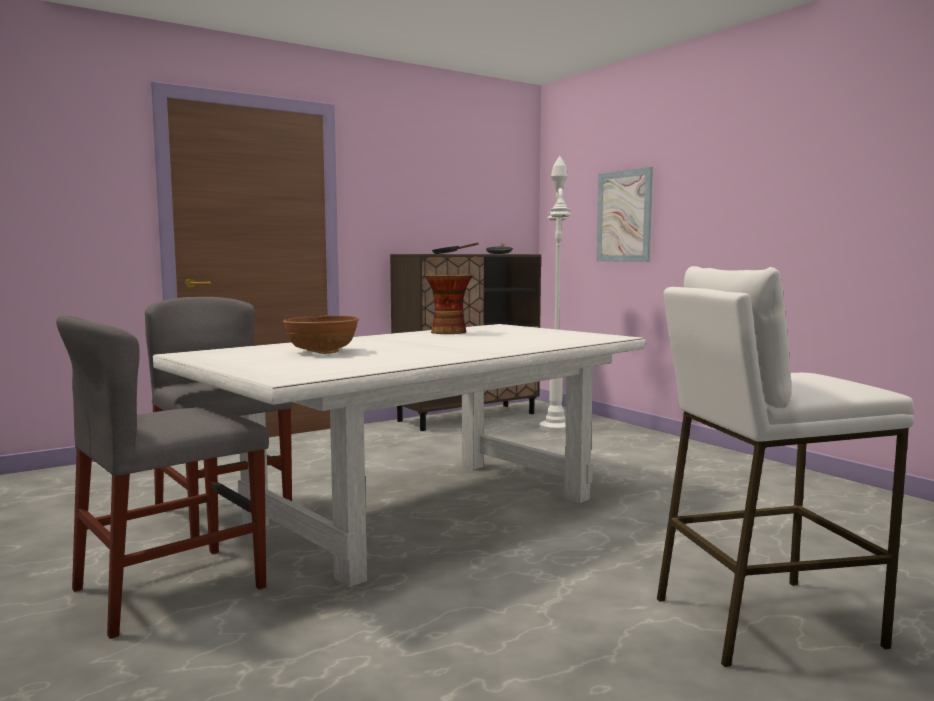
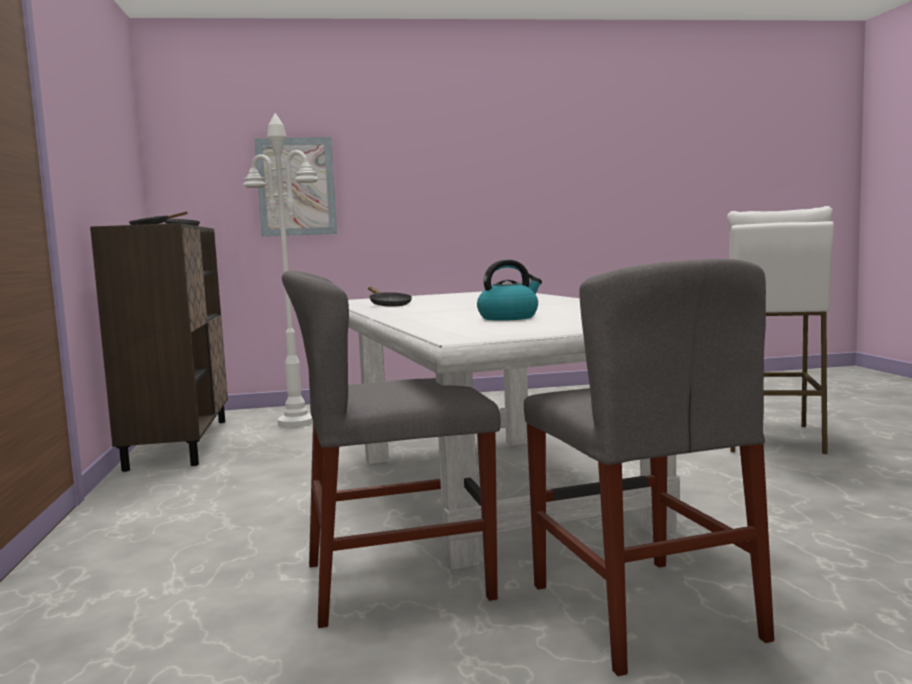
camera: 65 degrees left, 0 degrees up
(322, 352) = (509, 317): brown bowl -> kettle
(448, 332) = (388, 305): vase -> black frying pan

